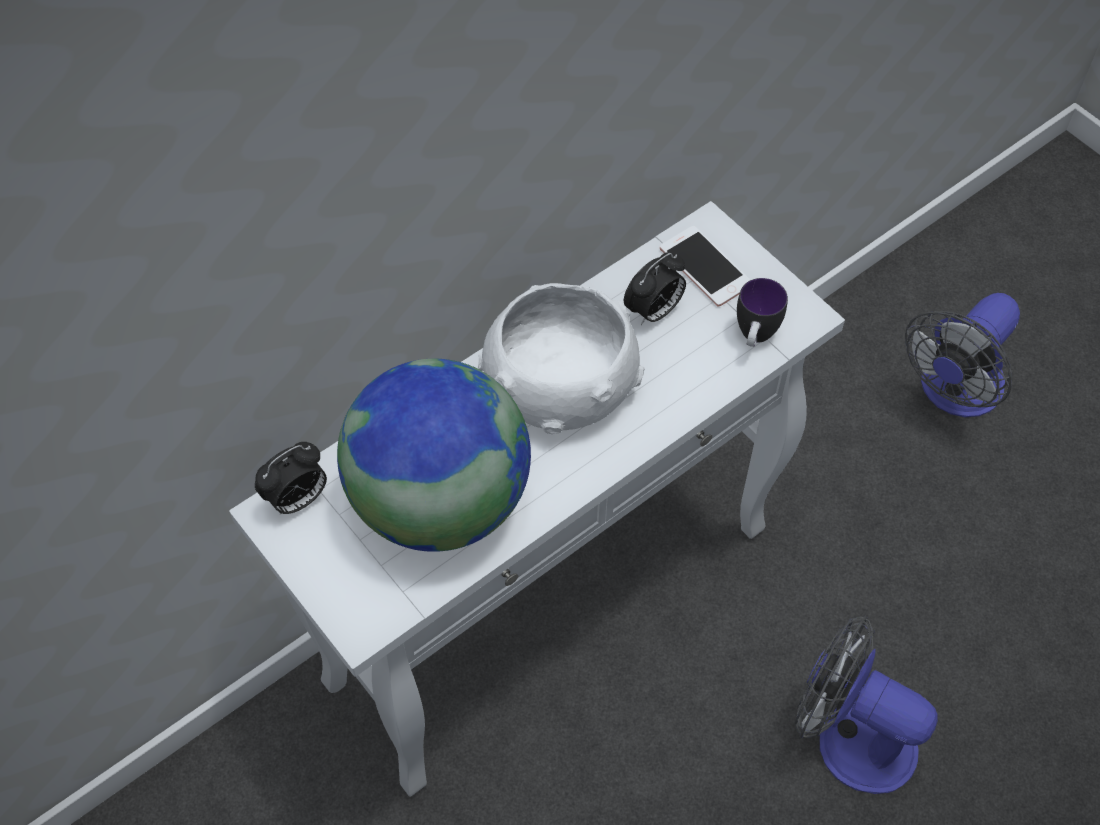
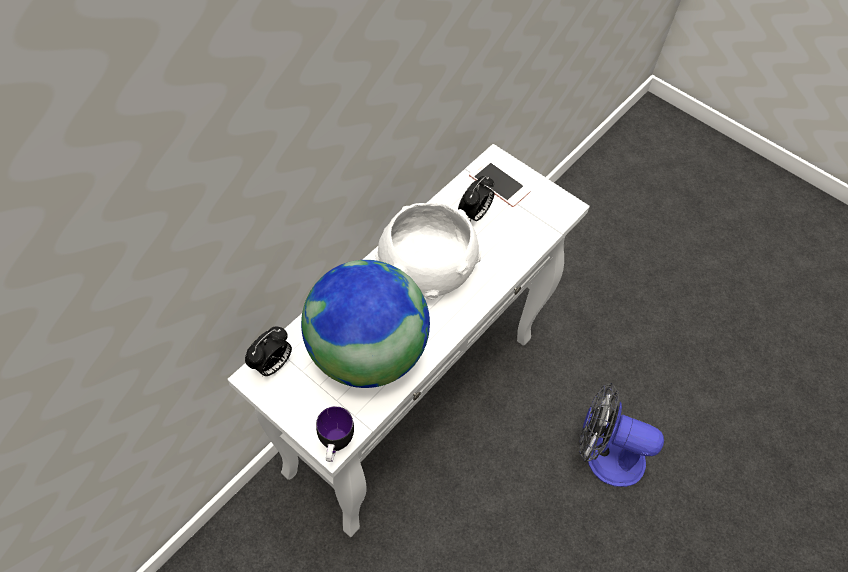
camera: 15 degrees left, 0 degrees up
(754, 338) = (539, 223): mug -> mug (335, 446)
(953, 393) = (619, 245): fan -> none

